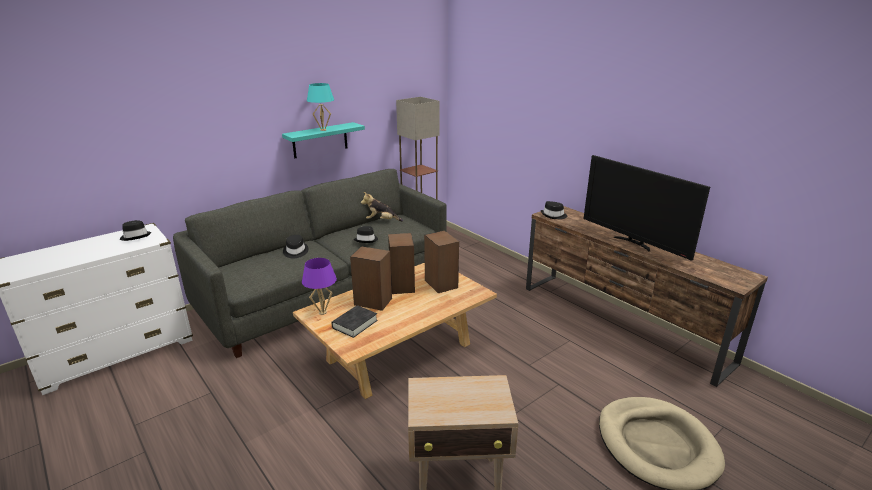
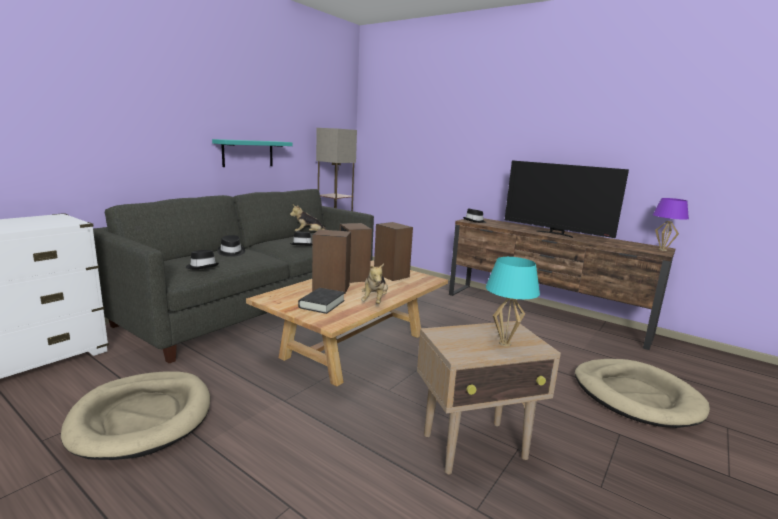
camera: 15 degrees left, 10 degrees down
(135, 236) = (44, 220): black hat -> black hat (202, 266)
(205, 412) = (142, 417): none -> beige dog bed
(322, 312) = (281, 297): purple table lamp -> purple table lamp (662, 250)
(323, 130) = (254, 140): turquoise table lamp -> turquoise table lamp (504, 343)
(405, 323) = (375, 301): none -> plush toy

